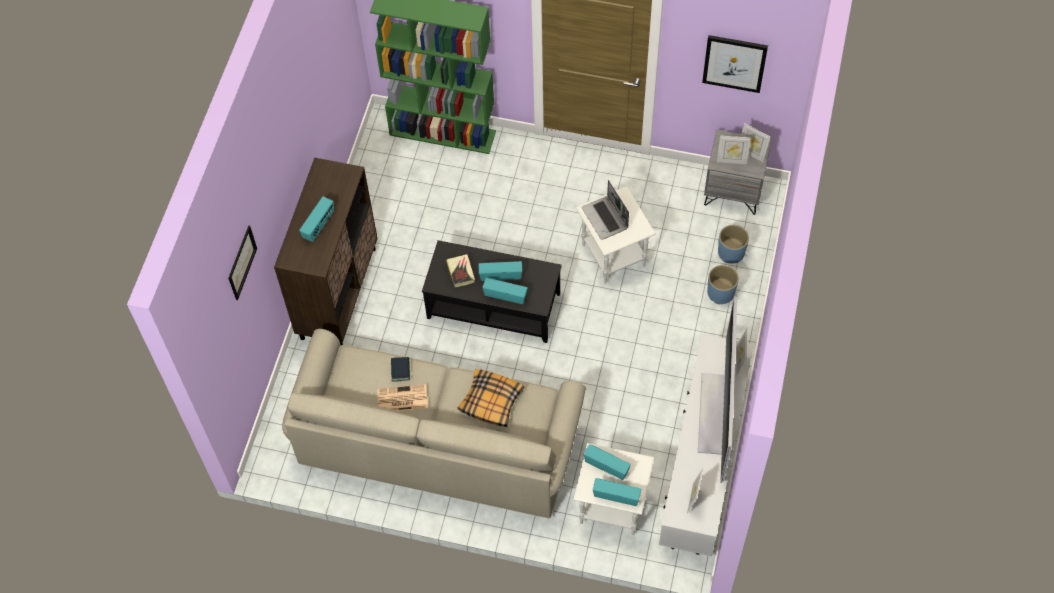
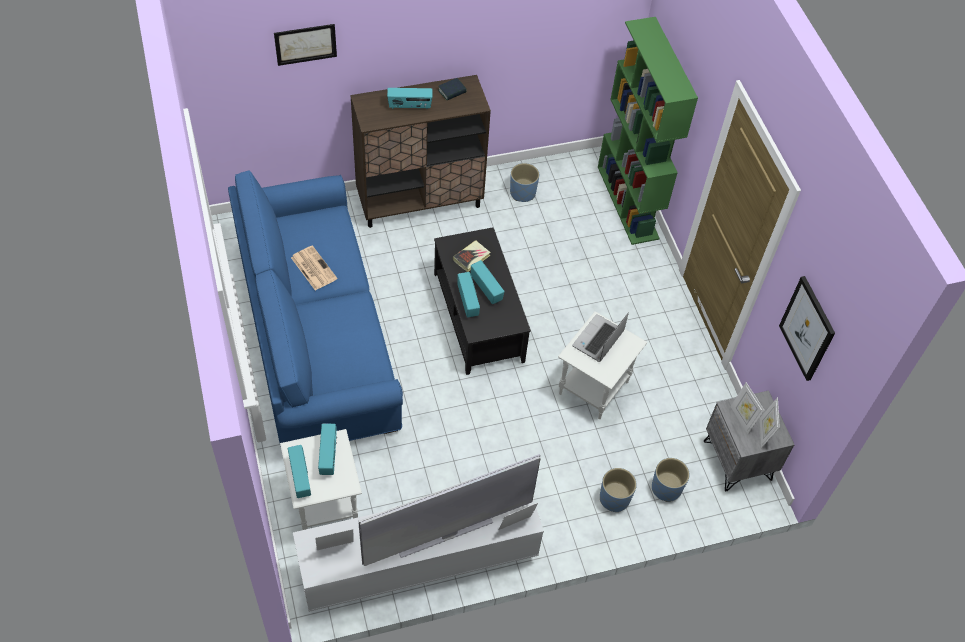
camera: 55 degrees right, 5 degrees down
(381, 206) = (523, 193): none -> blue planter
(400, 370) = (341, 255): book -> book (452, 91)
(437, 442) = (316, 335): beige sofa -> blue sofa
(491, 402) = (348, 335): pillow -> none

